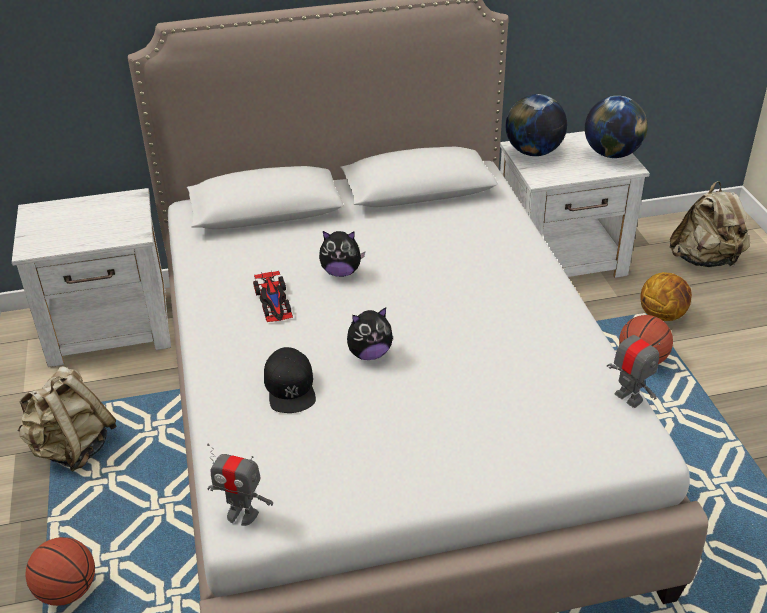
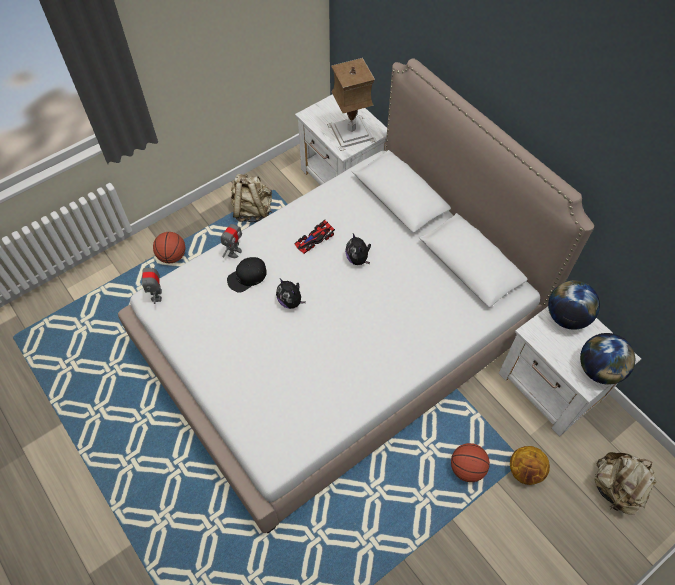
camera: 65 degrees right, 20 degrees up
(110, 221) = (350, 133): none -> table lamp
(628, 397) = (312, 446): toy robot -> toy robot (234, 252)

